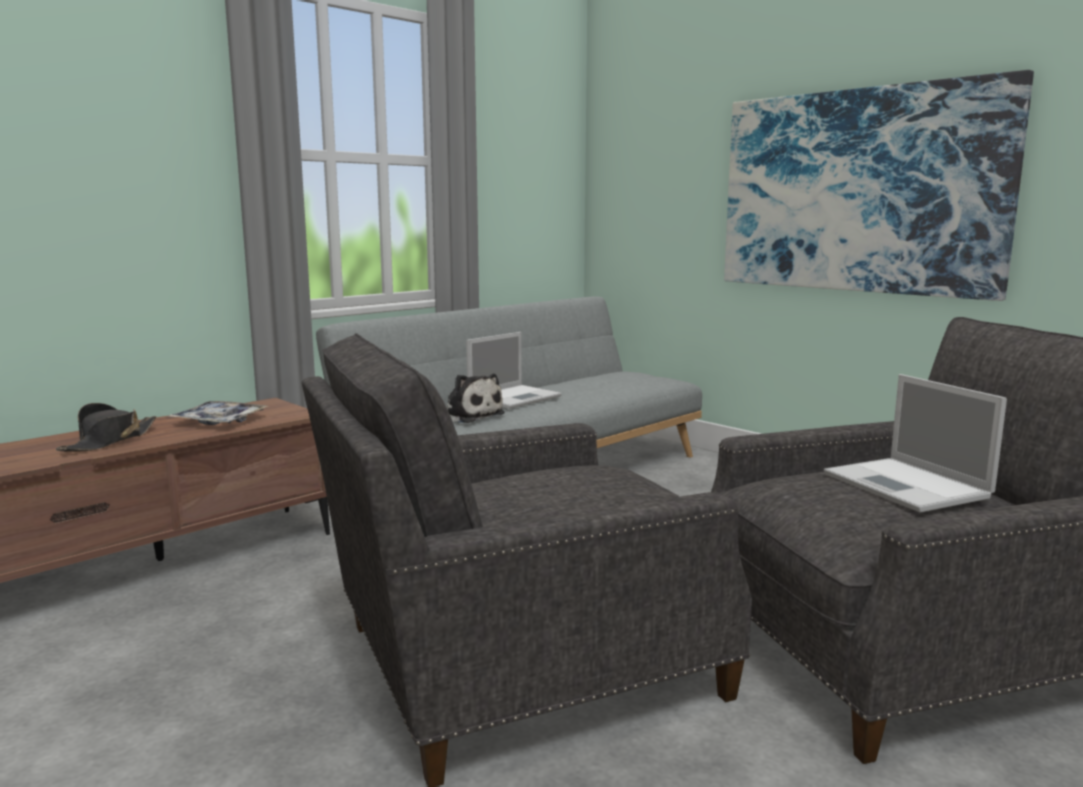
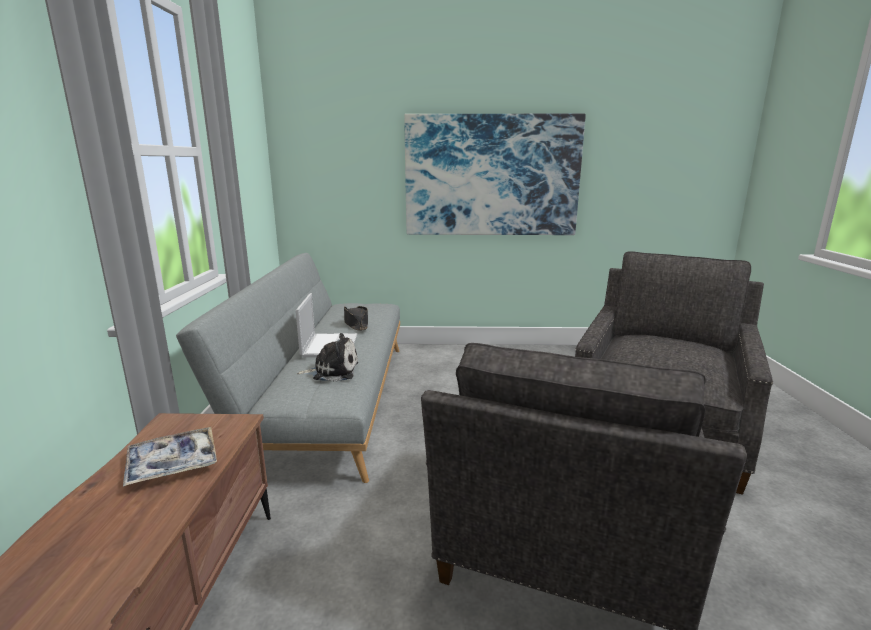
camera: 45 degrees left, 5 degrees up
(109, 441) = (96, 552): black hat -> black hat (356, 324)
(908, 486) = (671, 347): laptop -> none

